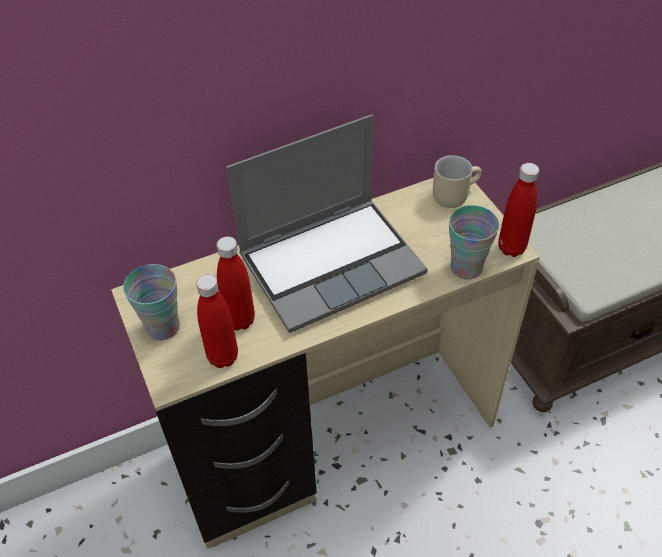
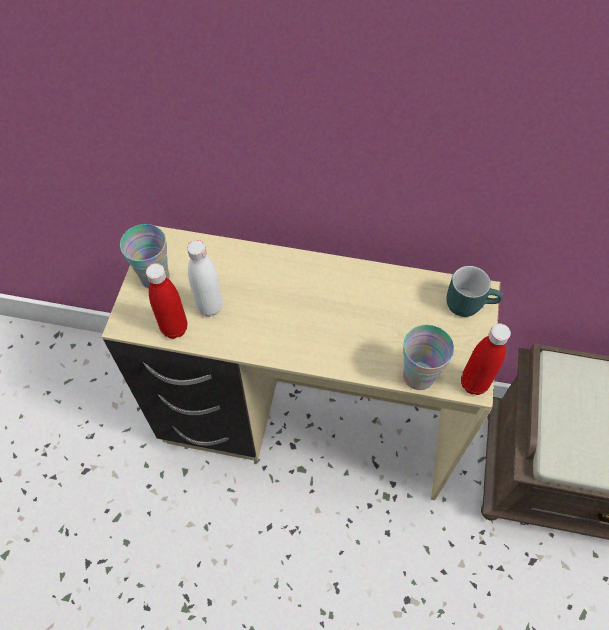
camera: 35 degrees right, 10 degrees up
(240, 320) = (210, 306): red bottle -> white bottle
(332, 263) = (316, 302): laptop -> none
(453, 194) = (469, 302): beige mug -> turquoise mug

